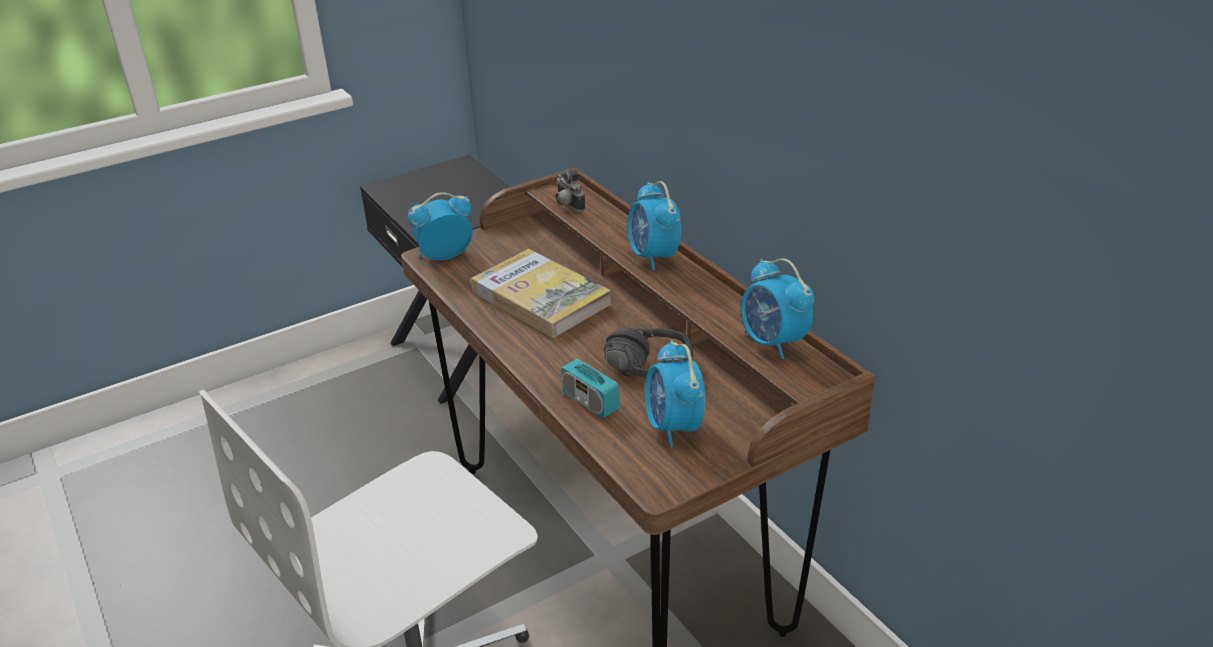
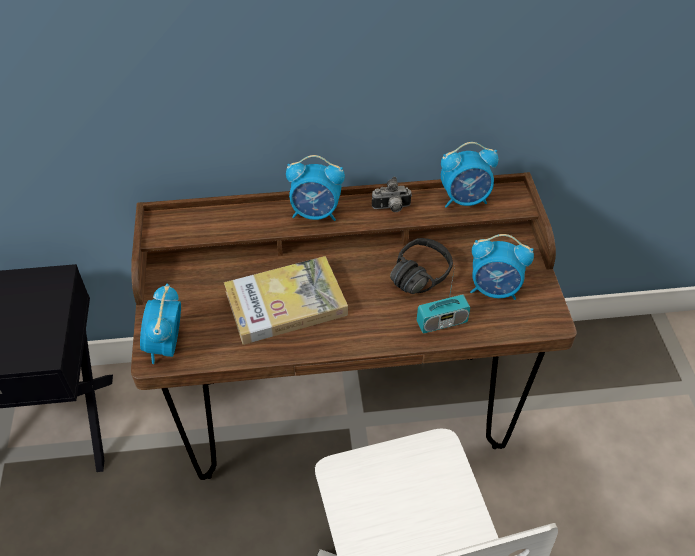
camera: 65 degrees left, 15 degrees up
(567, 205) = (193, 231): camera -> camera (391, 208)

